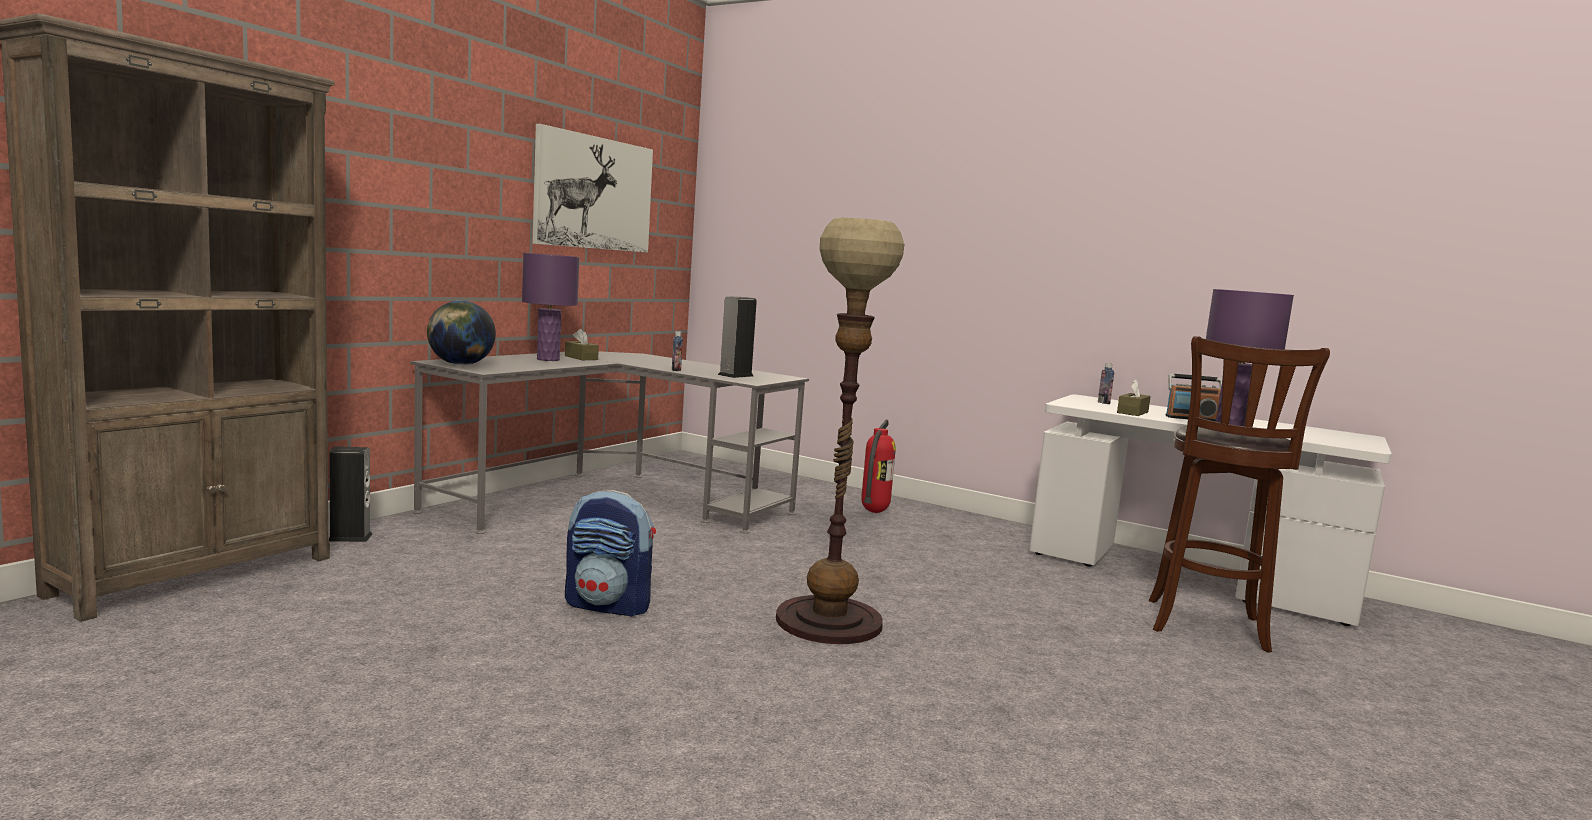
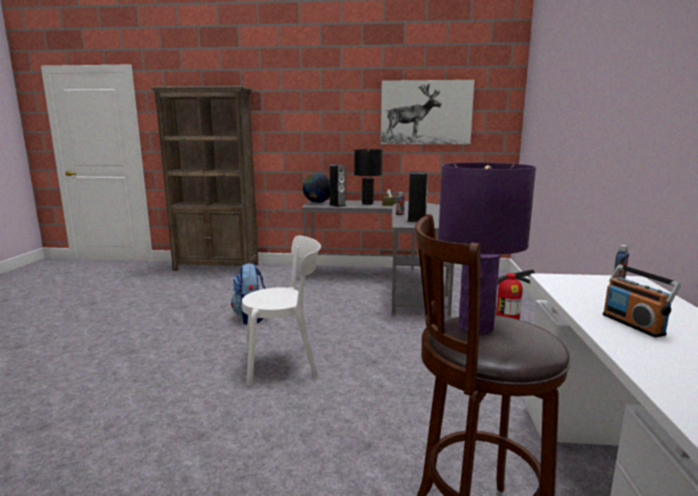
camera: 65 degrees right, 5 degrees up
(350, 537) = (272, 268): speaker -> speaker (337, 205)
(548, 359) = (367, 203): purple table lamp -> black table lamp
(829, 621) = (285, 363): floor lamp -> white chair
(1132, 412) = (584, 300): brown tissue box -> none

